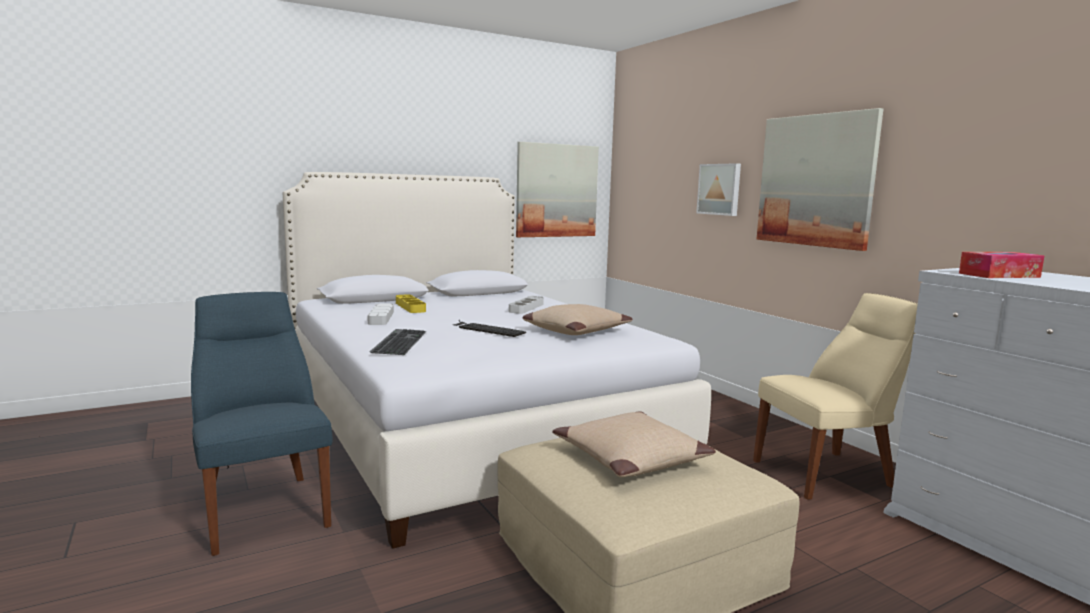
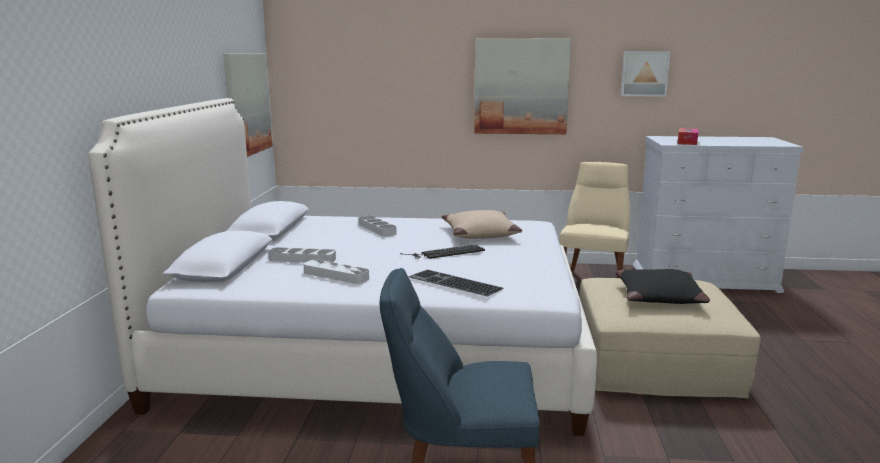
camera: 55 degrees left, 5 degrees up
(410, 307) = (302, 259): yellow tray -> grey tray
(630, 458) = (659, 297): beige pillow -> black pillow
(720, 189) = (426, 94): picture -> picture (644, 73)

